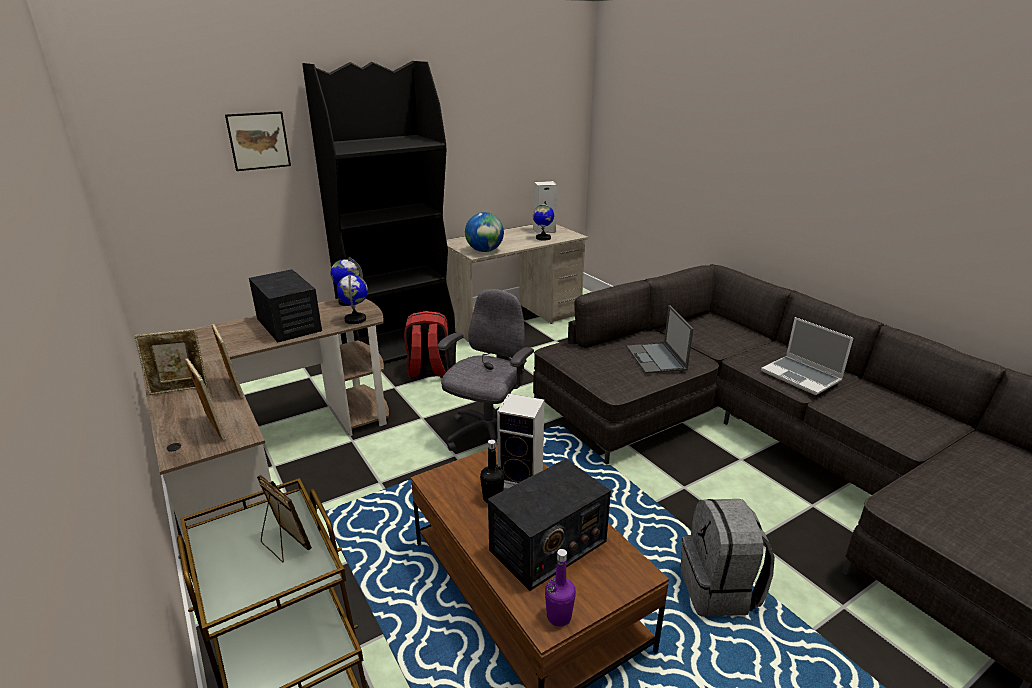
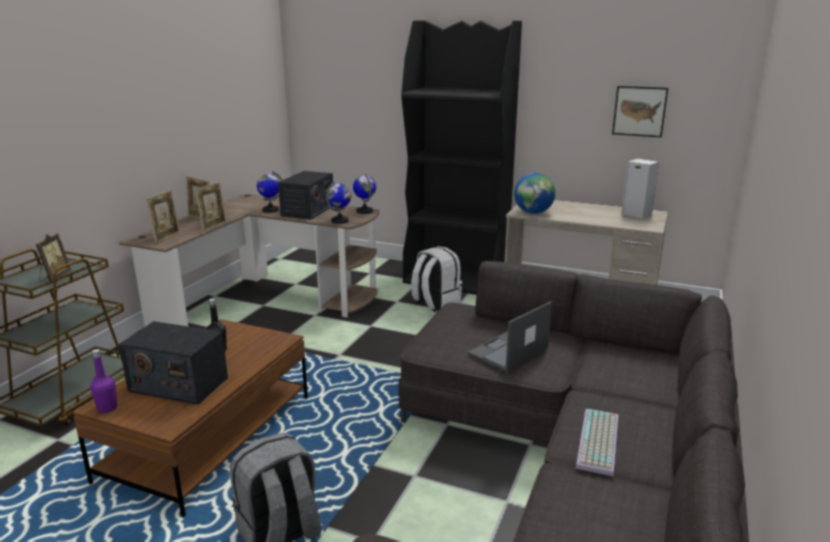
camera: 55 degrees right, 5 degrees down
(258, 141) = (386, 79): picture -> picture (639, 111)
(428, 371) = (435, 304): red backpack -> white backpack
(488, 436) = (378, 358): grey office chair -> none
(522, 480) = (249, 353): speaker -> none
(543, 238) = (613, 220): globe -> globe (270, 210)
(802, 376) = (600, 442): laptop -> keyboard

